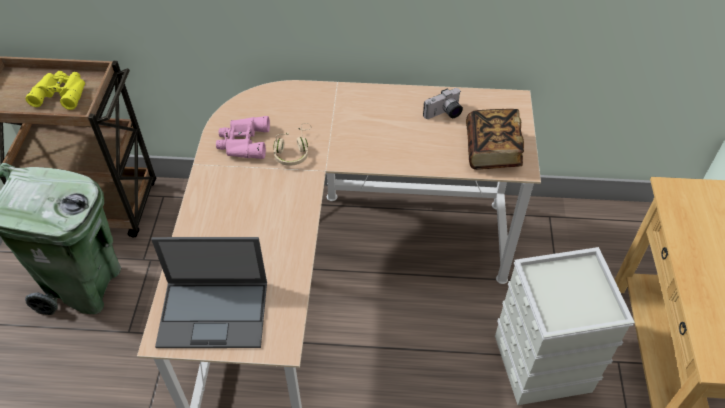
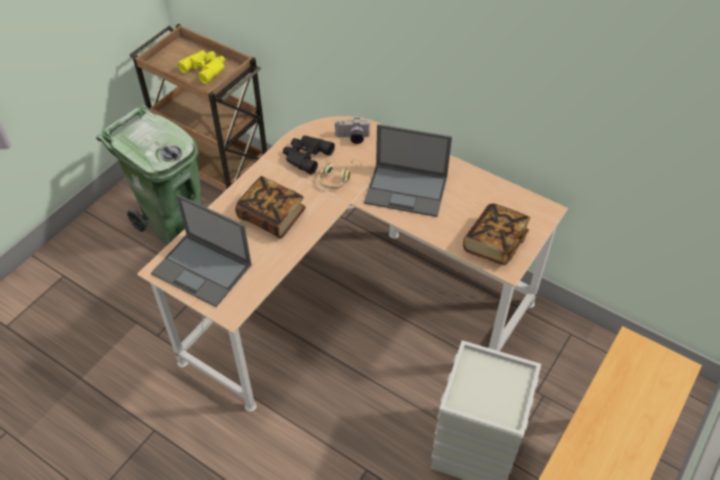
camera: 30 degrees right, 0 degrees up
(243, 142) = (305, 156): pink binoculars -> black binoculars
(252, 221) = (272, 217): none -> book
(373, 134) = (407, 190): none -> laptop
(444, 114) = (477, 198): camera -> camera (352, 138)

